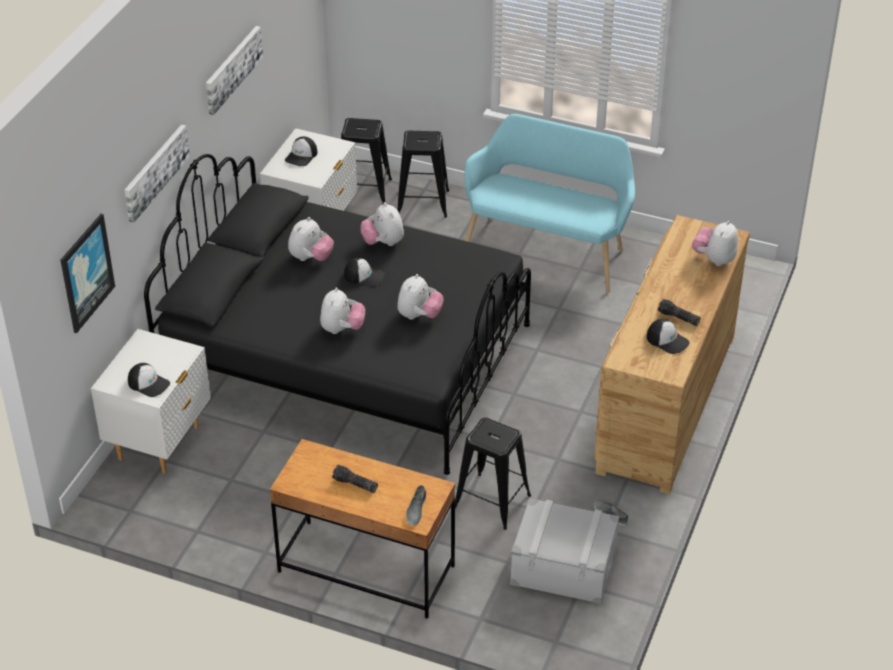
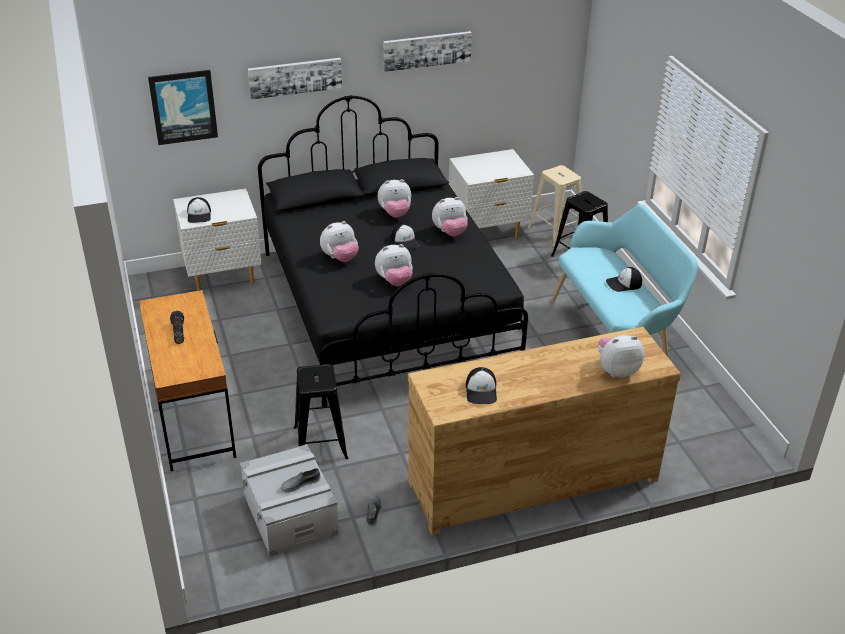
camera: 50 degrees right, 5 degrees down
(301, 156) = (489, 163): cap -> cap (624, 284)
(363, 190) = (555, 231): black stool -> beige stool
(383, 242) = (450, 232): plush toy -> plush toy turned 135 degrees counterclockwise
(416, 509) = (178, 370): grey shoe -> grey shoe (300, 483)
(678, 318) = (516, 384): flashlight -> none

